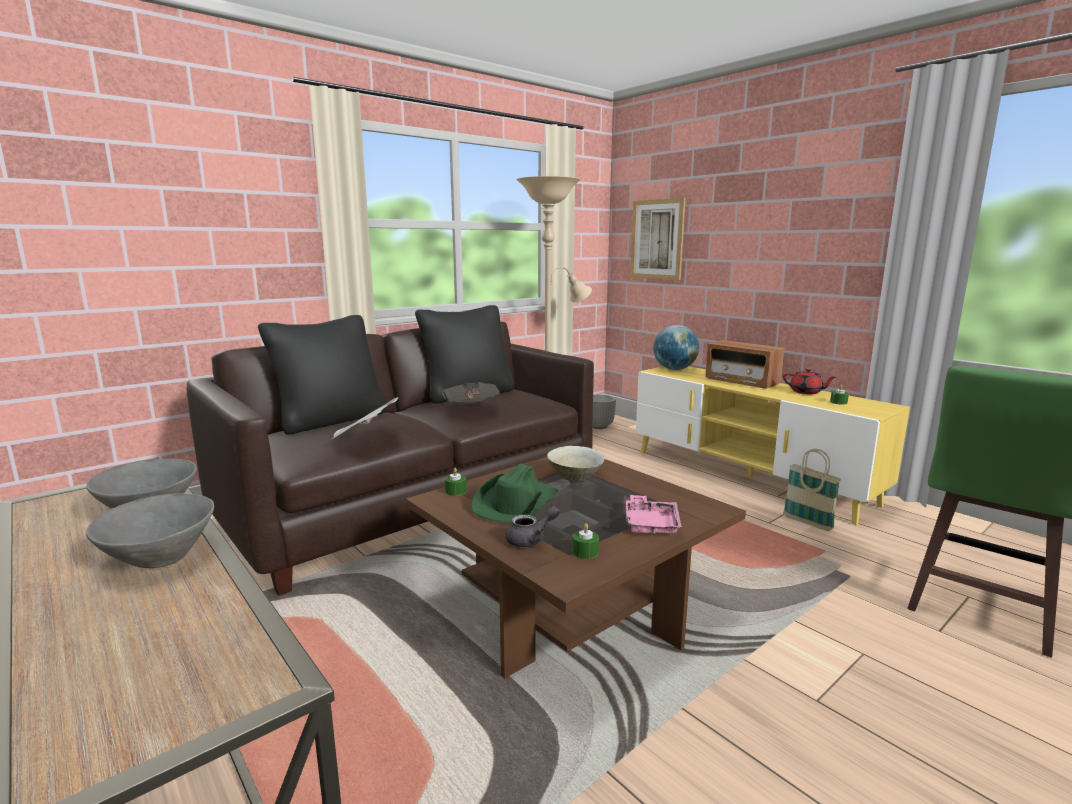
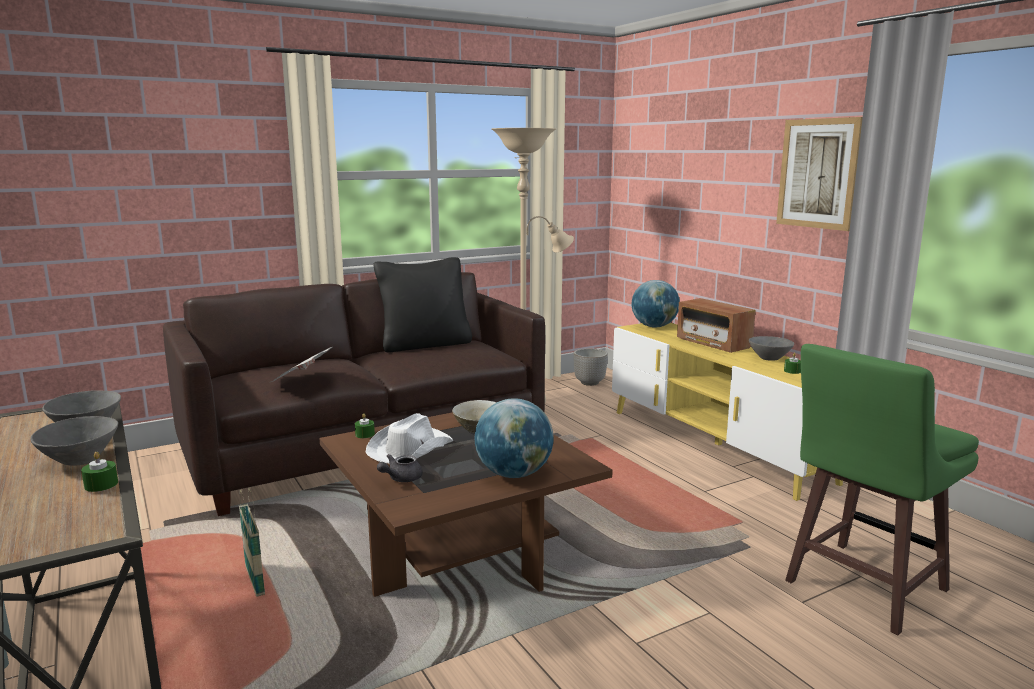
camera: 10 degrees right, 0 degrees up
(331, 420) = (284, 364): black pillow -> none
(471, 409) = (415, 360): newspaper -> none
(515, 503) = (409, 448): green hat -> white hat
(531, 540) = (401, 479): grey teapot -> grey teapot turned 150 degrees clockwise
(585, 552) = (439, 492): green candle -> green candle (101, 485)
(651, 524) = (514, 474): pink tray -> globe
(657, 239) = (653, 185): picture -> picture (818, 173)
(806, 392) = (770, 358): red teapot -> grey bowl
(807, 523) = (745, 494): basket -> basket (255, 582)

